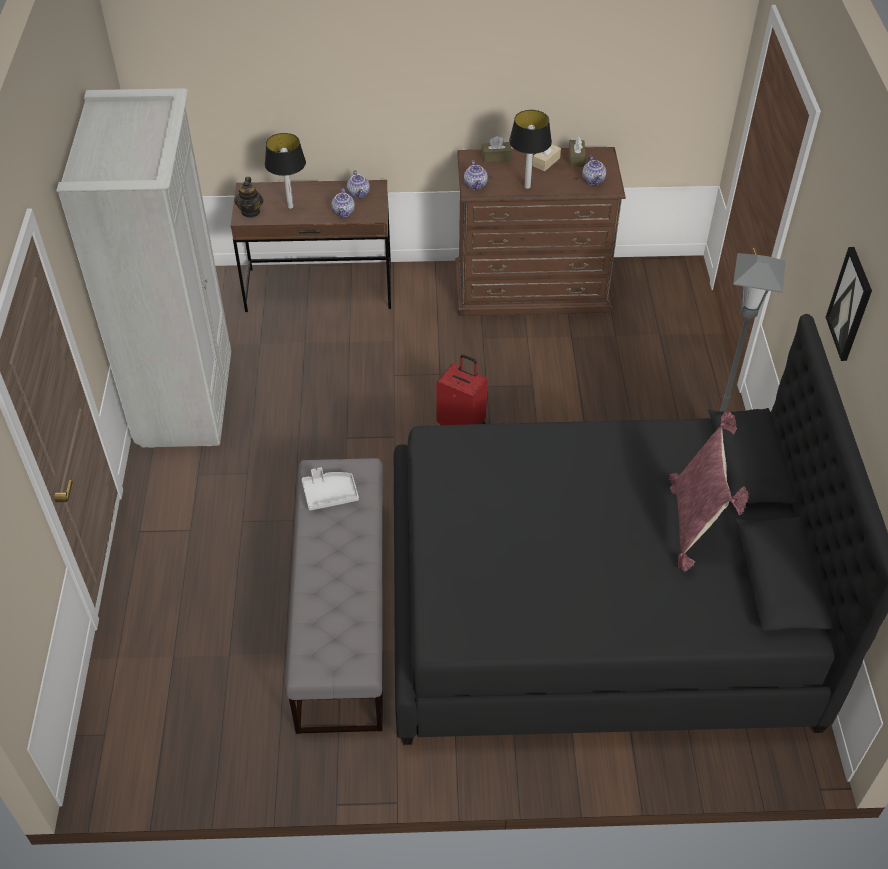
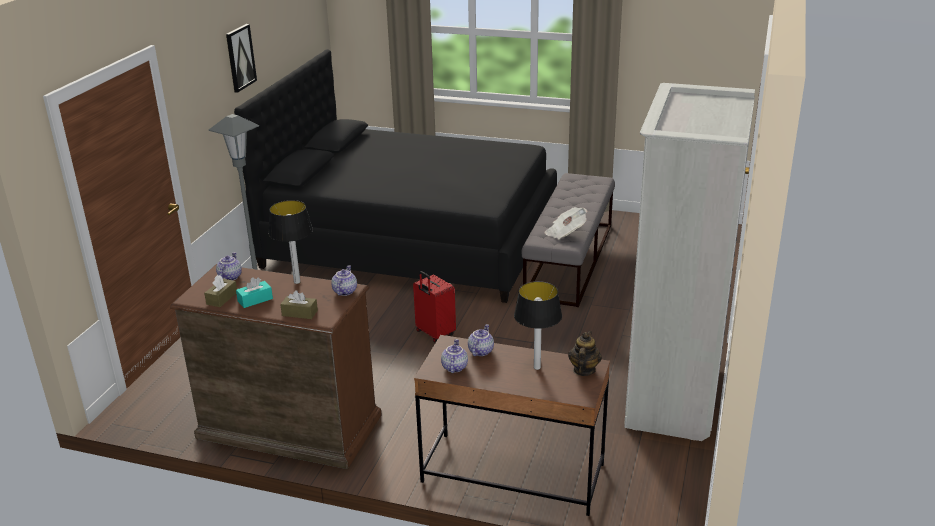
camera: 160 degrees left, 20 degrees down
(330, 494) = (565, 233): grey tray -> newspaper
(546, 162) = (255, 300): beige tissue box -> turquoise tissue box
(696, 528) = (359, 159): red pillow -> none

